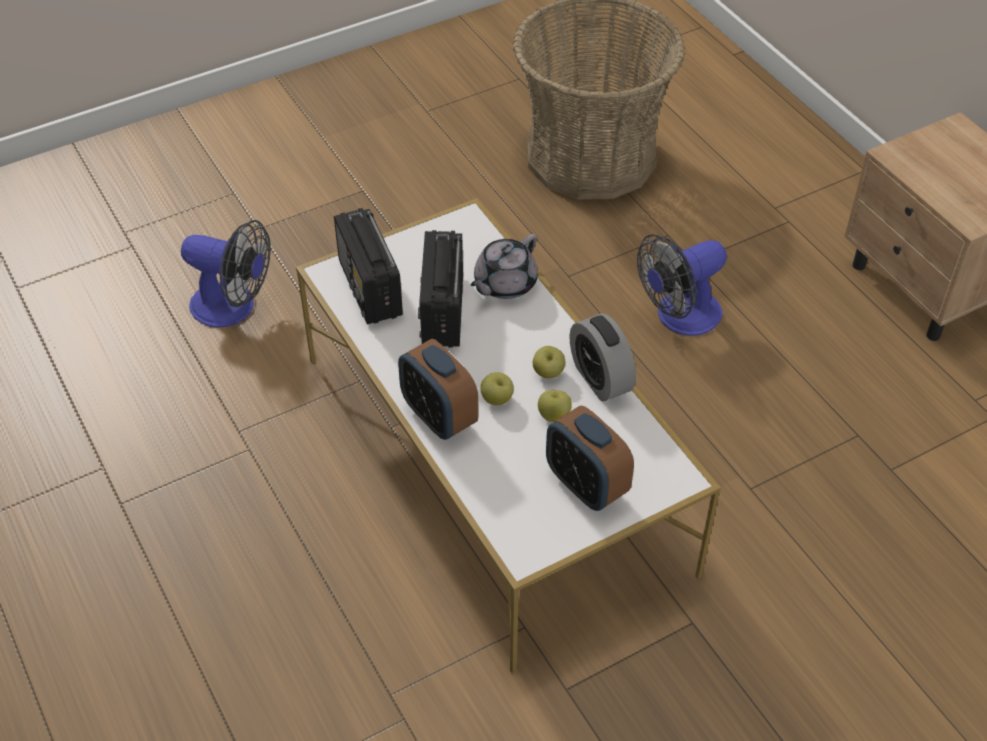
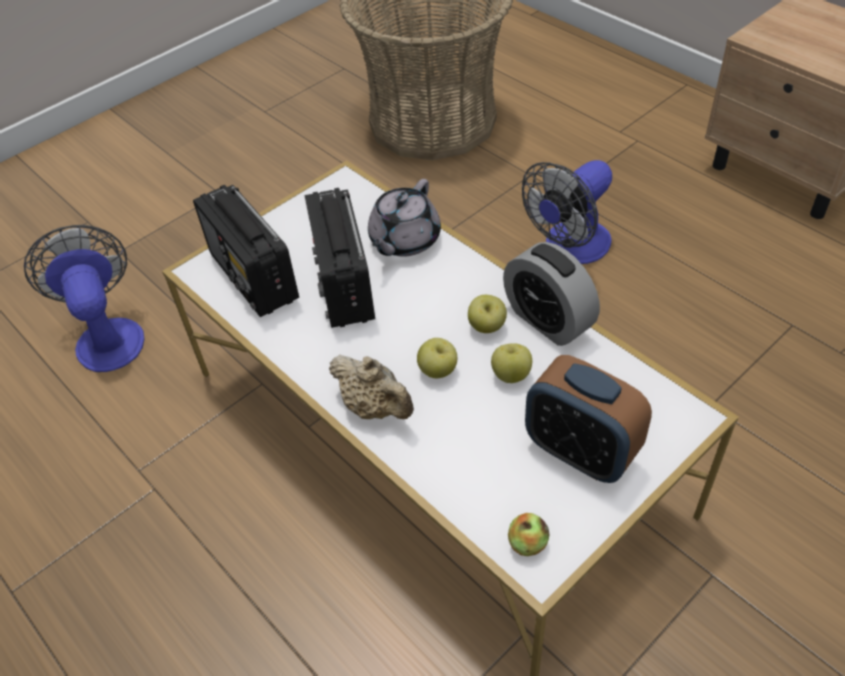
camera: 10 degrees left, 0 degrees up
(233, 307) = (107, 335): fan -> fan turned 120 degrees counterclockwise
(439, 417) = (375, 407): alarm clock -> beige teapot
(521, 540) = (527, 543): none -> apple

